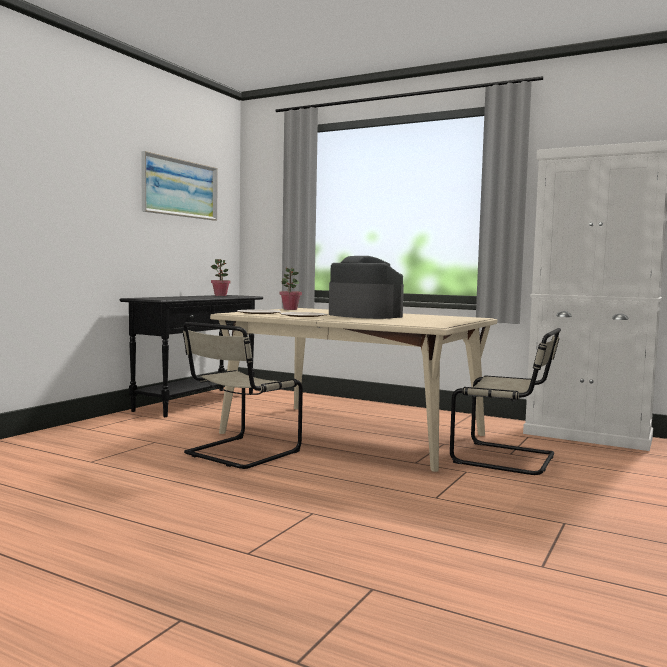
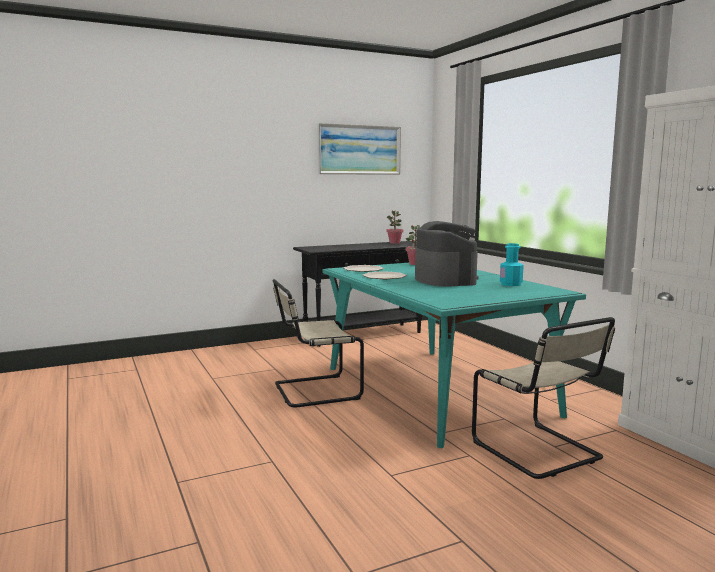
camera: 35 degrees right, 5 degrees up
(351, 434) = (434, 390): beige dining table -> turquoise dining table
(426, 316) = (510, 284): none -> turquoise bottle

